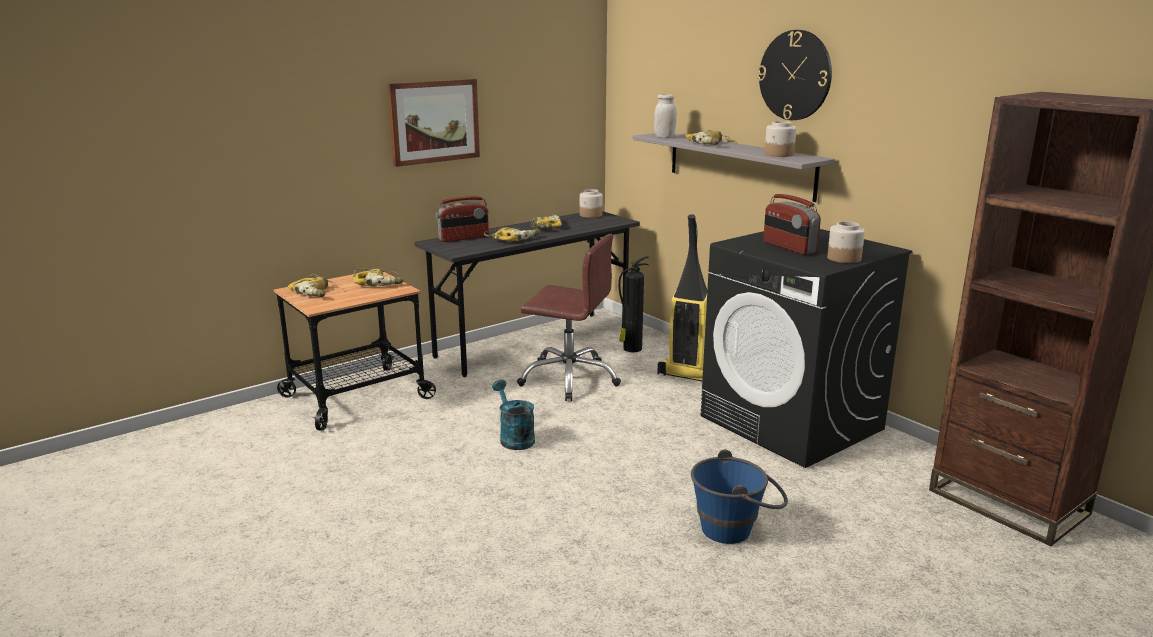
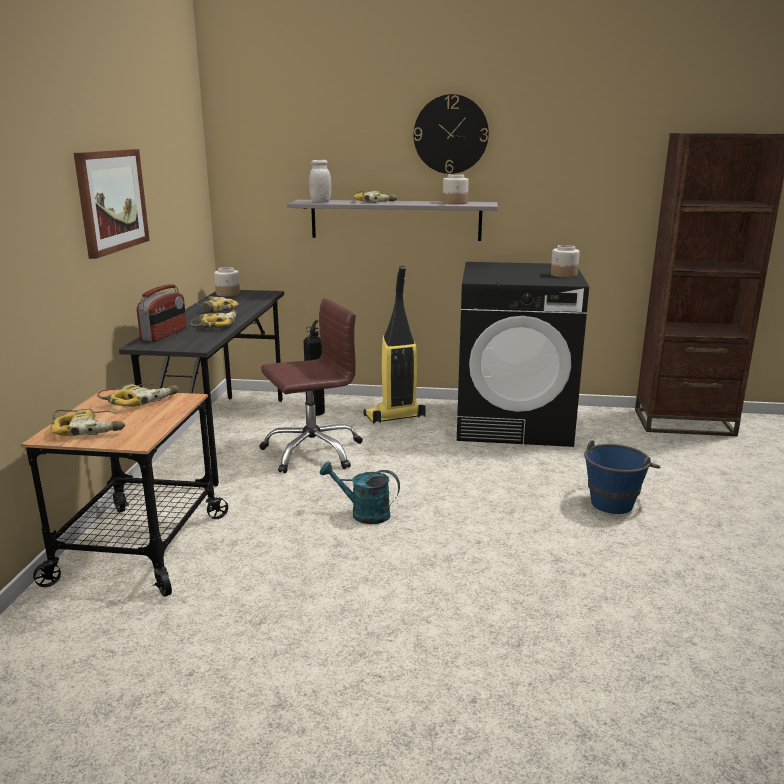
camera: 45 degrees left, 0 degrees up
(788, 247) = (514, 275): radio -> none

